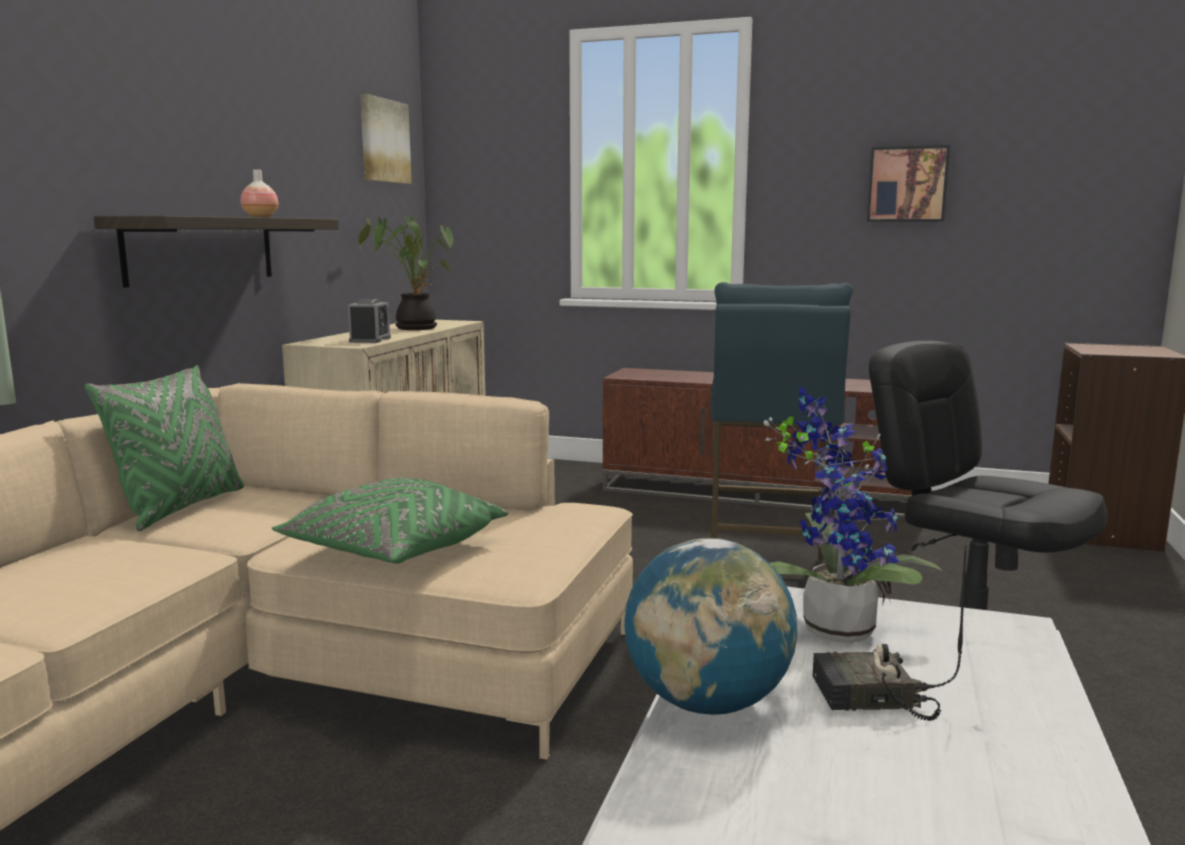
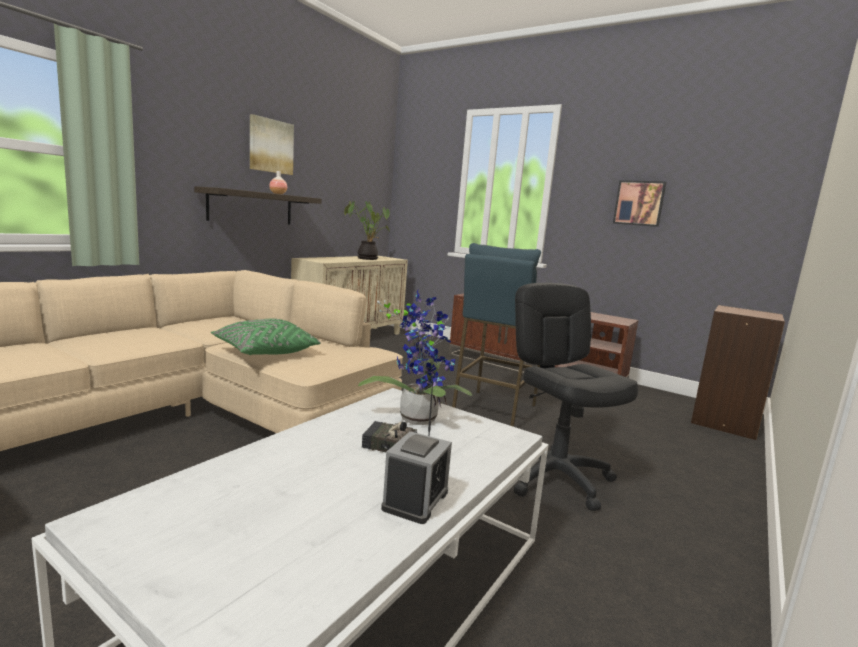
camera: 15 degrees right, 0 degrees up
(180, 508) = (201, 322): green pillow -> none
(370, 340) = (334, 260): alarm clock -> alarm clock (415, 500)
(383, 141) = (367, 163): picture -> picture (270, 146)
(707, 703) = (310, 433): globe -> none

